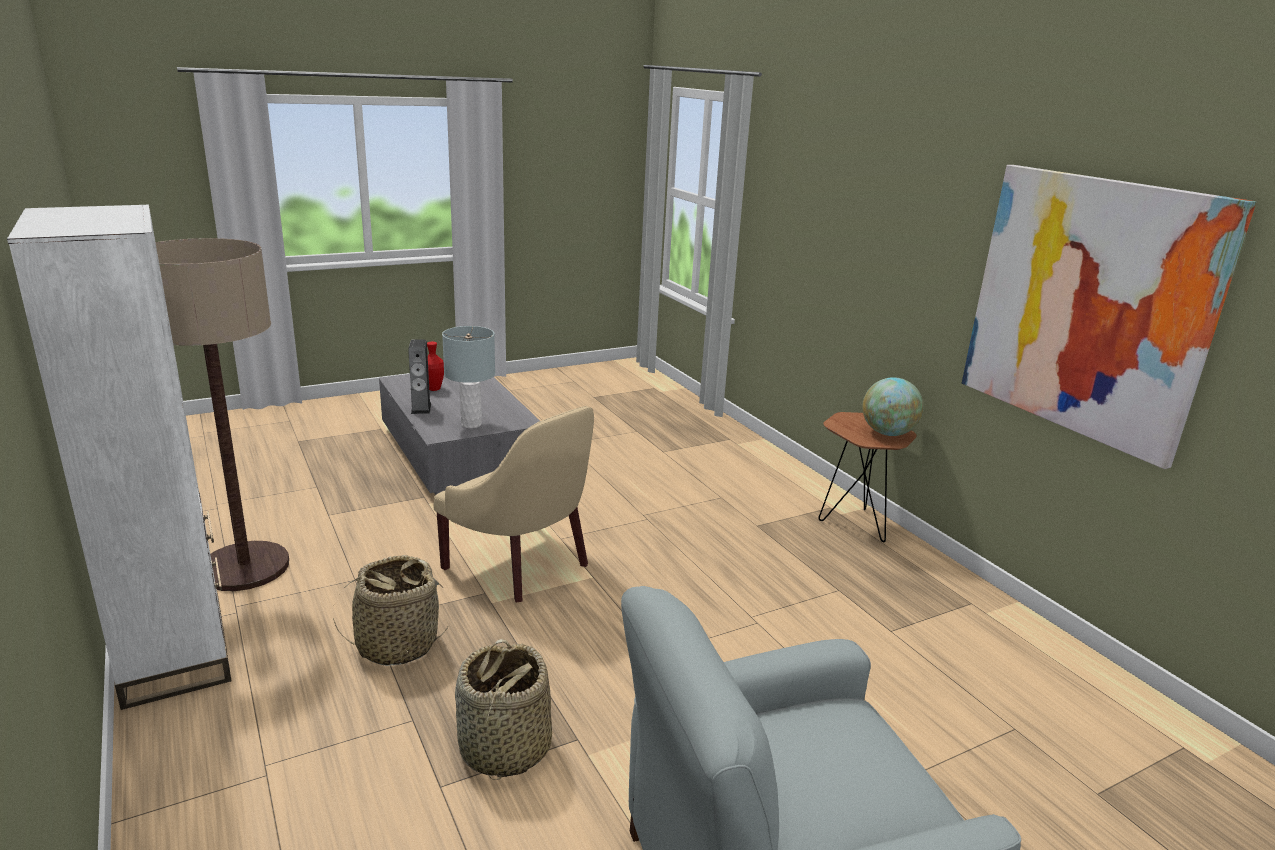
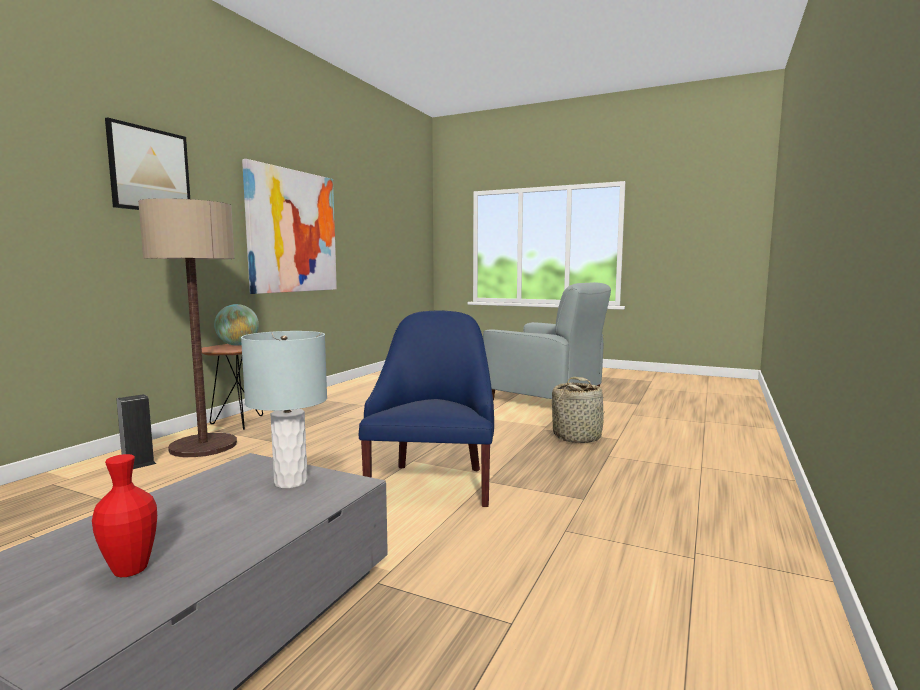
camera: 125 degrees left, 15 degrees down
(175, 653) = (761, 543): white bookcase -> none
(245, 567) = (669, 597): floor lamp -> floor lamp (203, 446)
(397, 644) = (581, 482): basket -> none
(421, 408) = (259, 534): speaker -> speaker (138, 465)
(522, 564) = (433, 483): beige armchair -> blue armchair
(885, 187) = (150, 170): none -> picture

